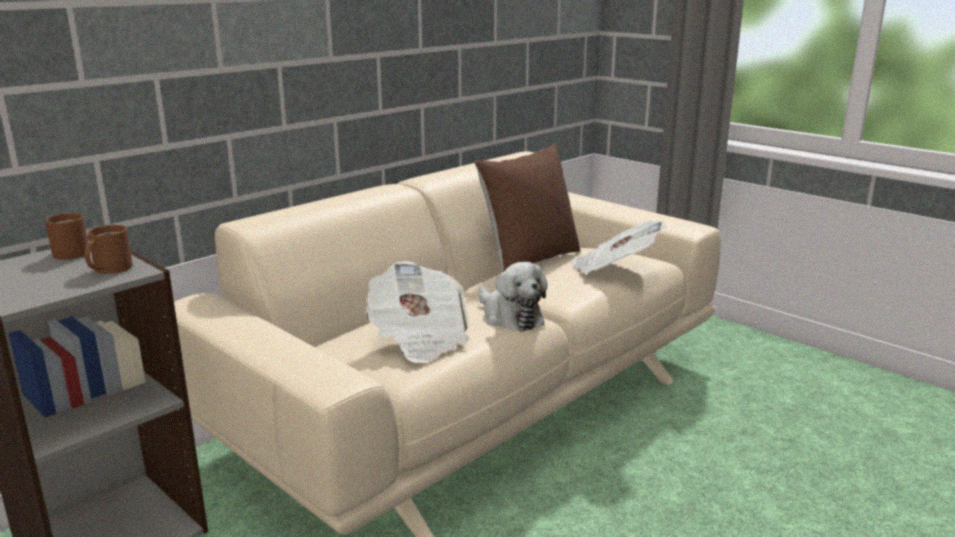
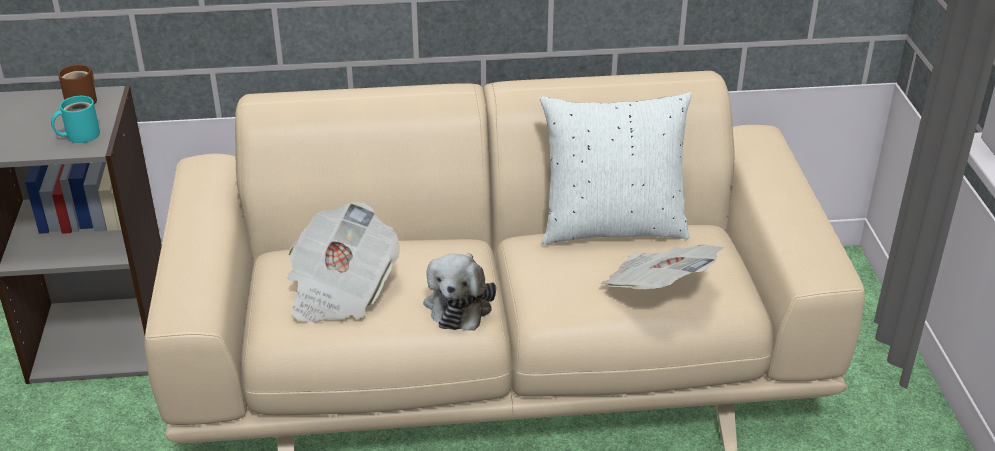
camera: 40 degrees right, 15 degrees up
(109, 268) = (79, 135): brown mug -> turquoise mug
(529, 259) = (612, 227): brown pillow -> white pillow

